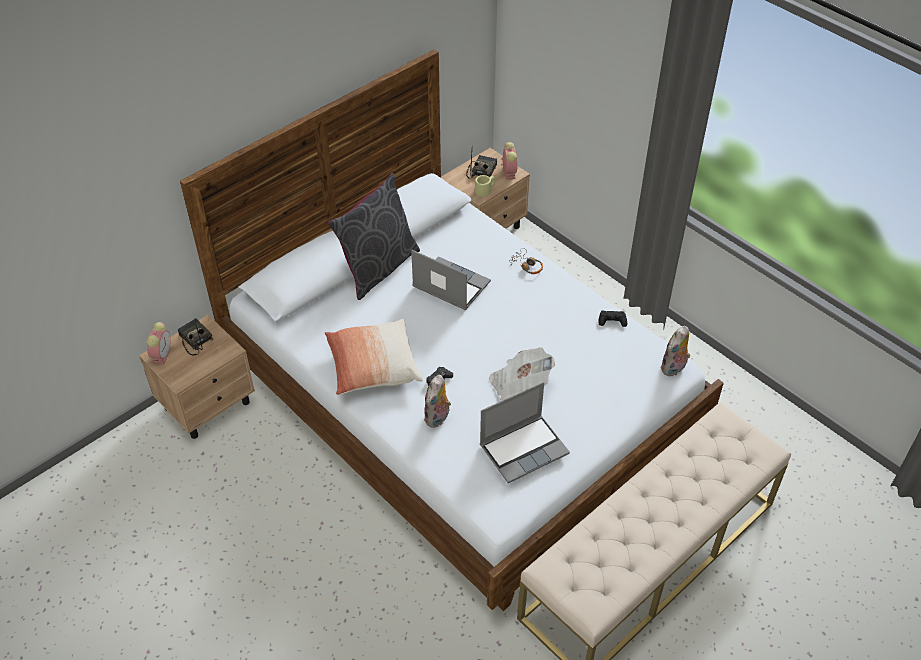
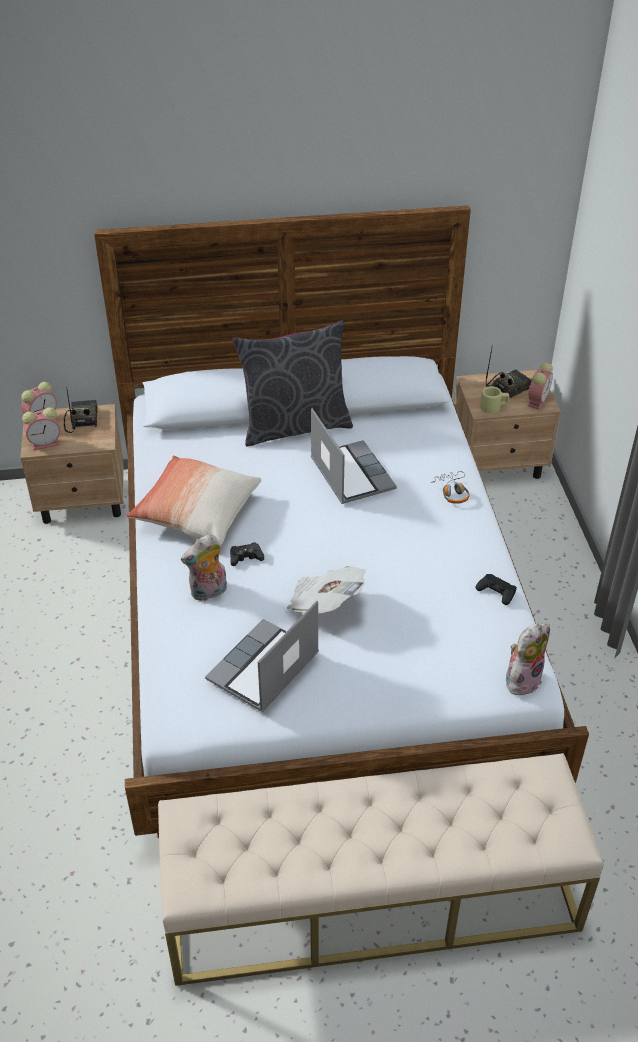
camera: 35 degrees right, 5 degrees down
(185, 372) = (46, 443): none -> alarm clock
(524, 448) = (263, 669): laptop -> laptop turned 120 degrees clockwise
(673, 369) = (522, 679): plush toy -> plush toy turned 150 degrees clockwise

